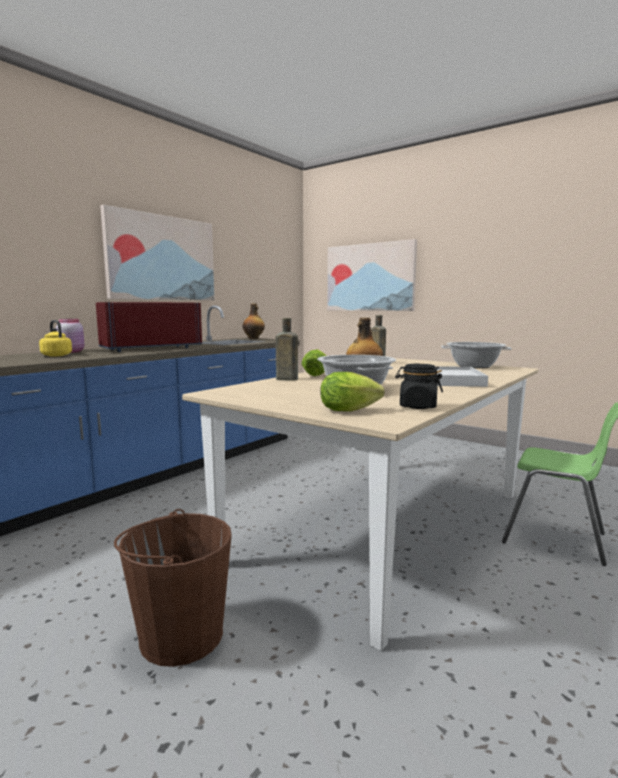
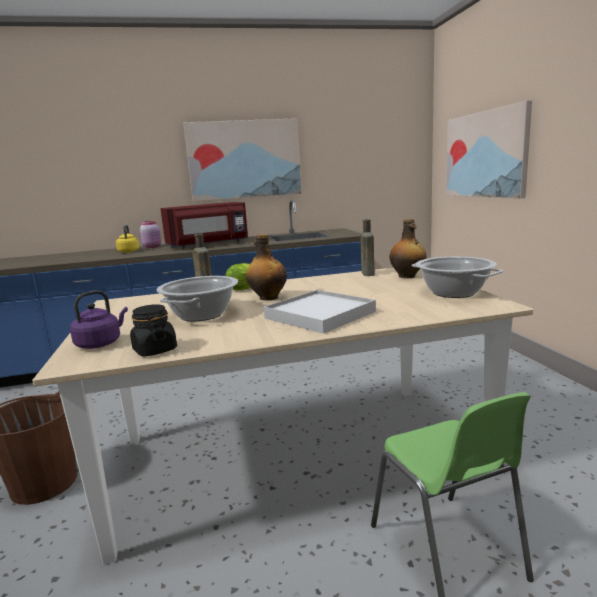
camera: 40 degrees right, 5 degrees up
(150, 348) = (208, 244): red microwave -> red microwave turned 150 degrees clockwise
(253, 338) = (340, 230): bottle -> bottle (407, 276)
(352, 410) = (101, 343): lettuce -> purple kettle

